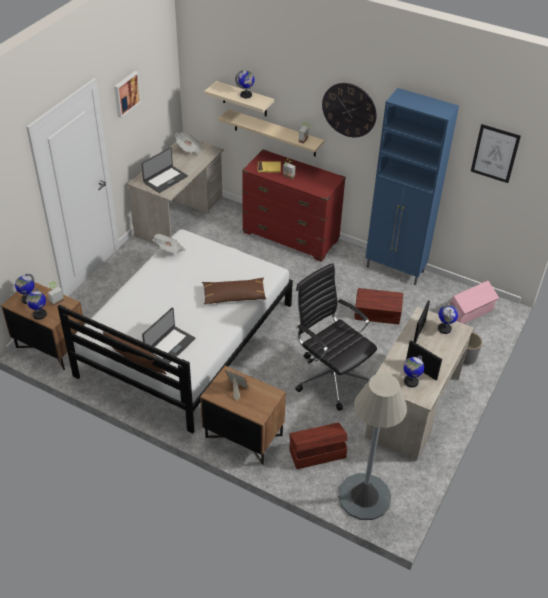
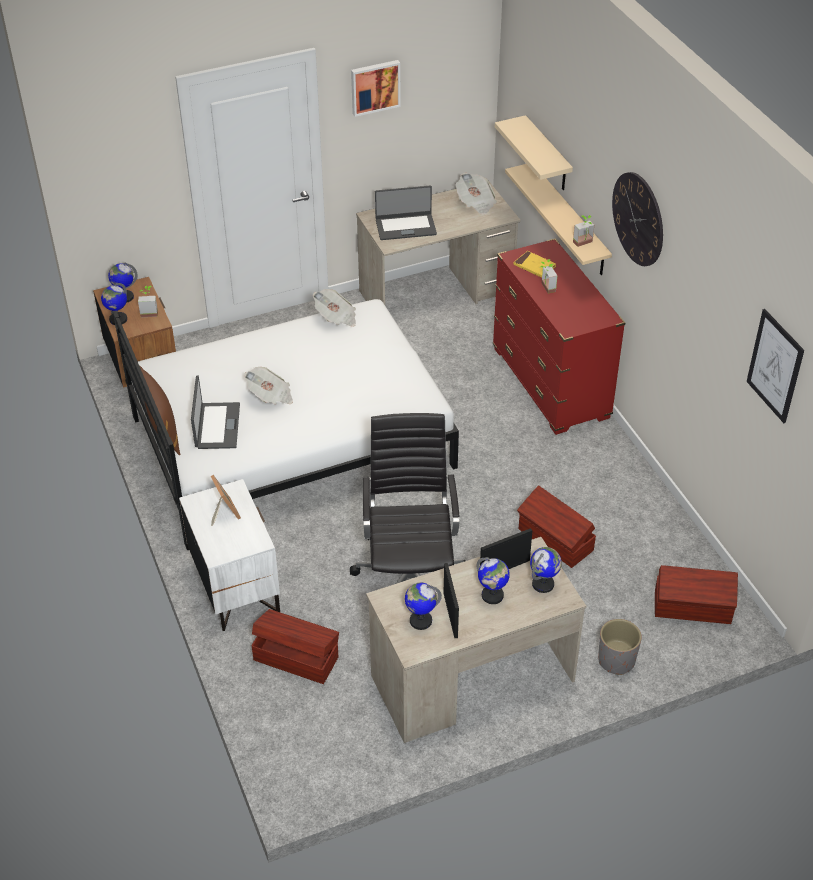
camera: 40 degrees right, 0 degrees up
(169, 346) = (216, 426): laptop -> laptop turned 75 degrees counterclockwise
(182, 312) = (270, 396): none -> newspaper
(234, 296) = (350, 408): brown pillow -> none
(243, 437) = (235, 587): brown nightstand -> white nightstand
(246, 95) = (541, 148): globe -> globe (492, 596)
(364, 497) = (295, 742): grey floor lamp -> none
(395, 270) = (647, 497): blue cabinet -> none
(470, 312) = (693, 608): pink storage box -> brown storage box

